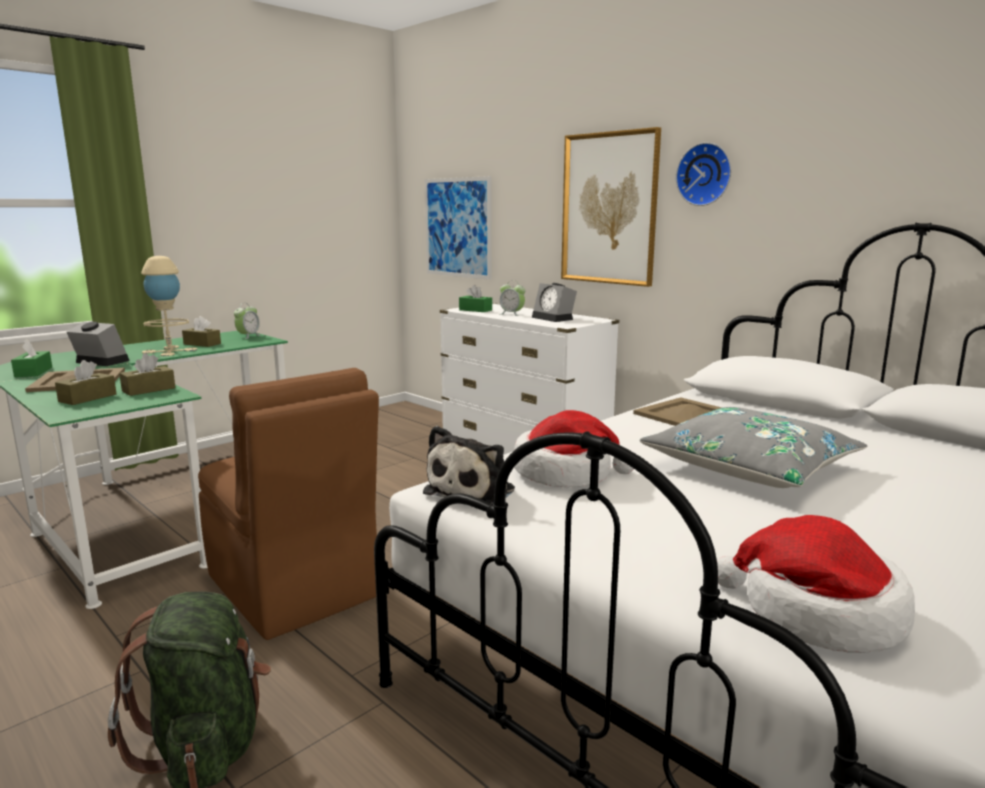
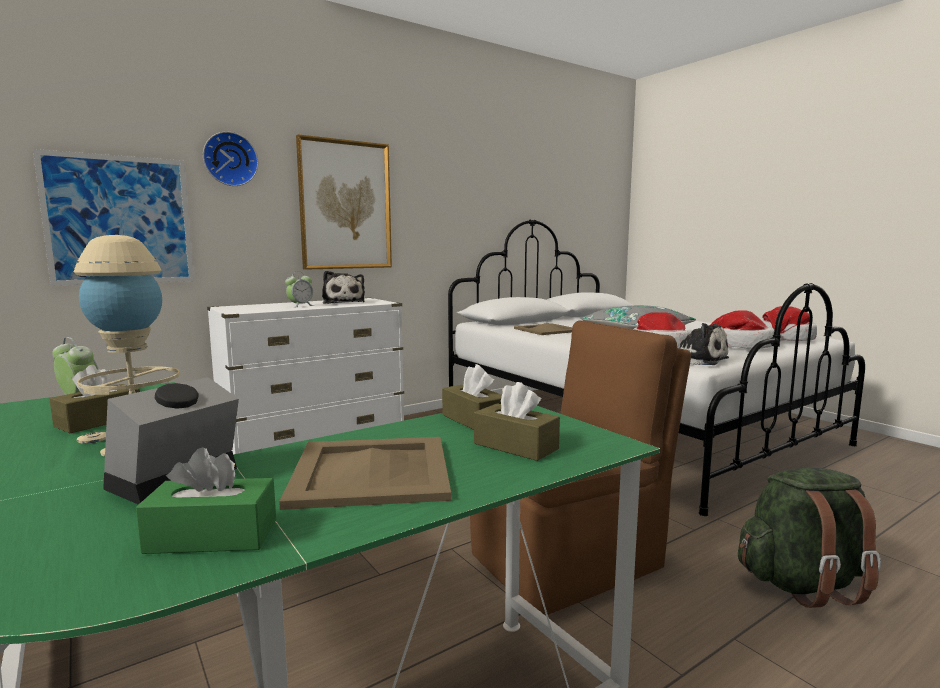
camera: 80 degrees left, 5 degrees down
(475, 310) = (253, 309): green tissue box -> none
(554, 318) = (343, 302): alarm clock -> plush toy
(646, 540) = (740, 346): none -> hat
(705, 174) = (421, 184): wall clock -> wall clock (230, 159)

